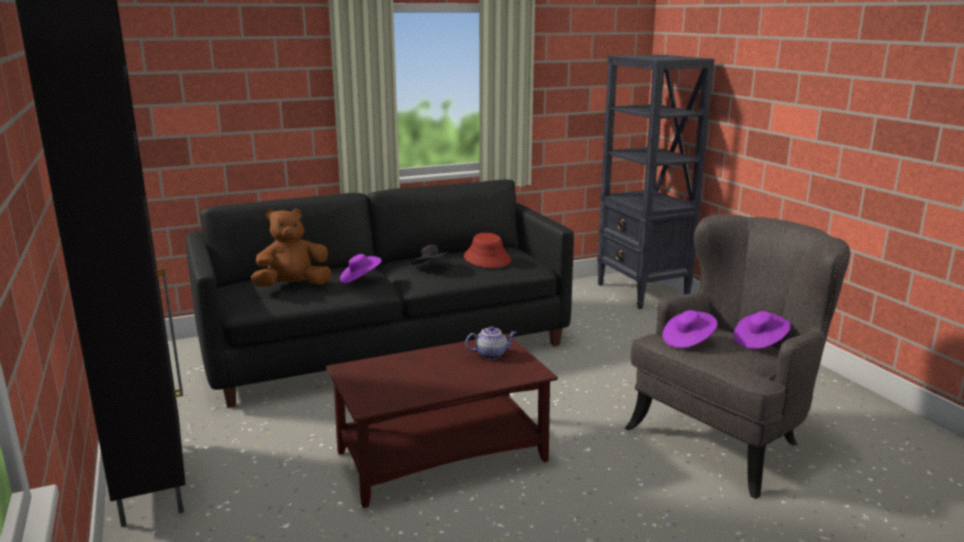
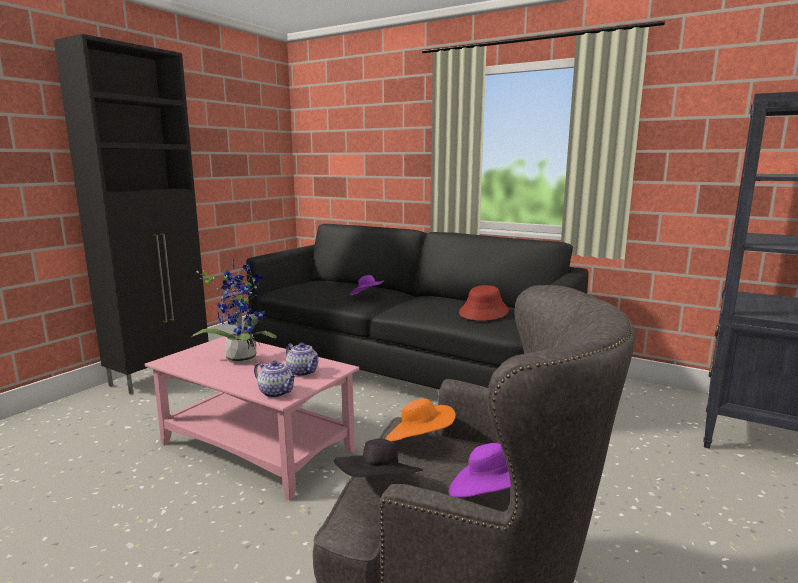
camera: 55 degrees right, 5 degrees down
(293, 286) = (326, 288): brown plush toy -> none
(415, 371) = (242, 358): none -> potted plant
(431, 268) = (427, 304): black hat -> black hat (379, 487)
(443, 455) = (258, 447): brown coffee table -> pink coffee table
(523, 372) = (277, 392): none -> teapot
(688, 341) = (419, 441): purple hat -> orange hat

